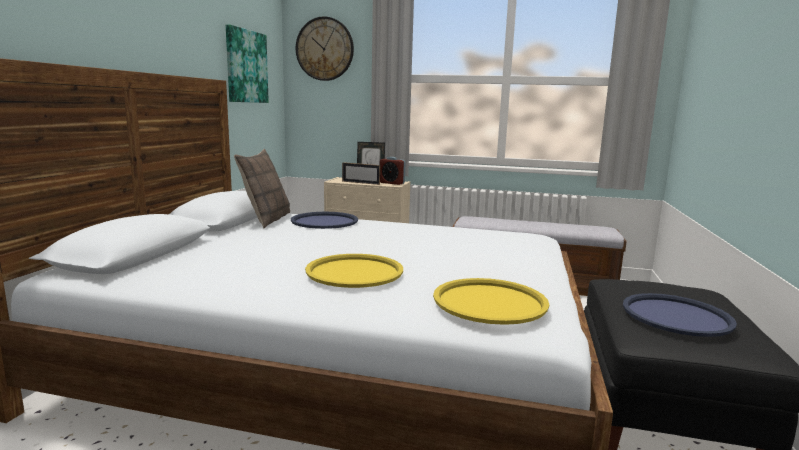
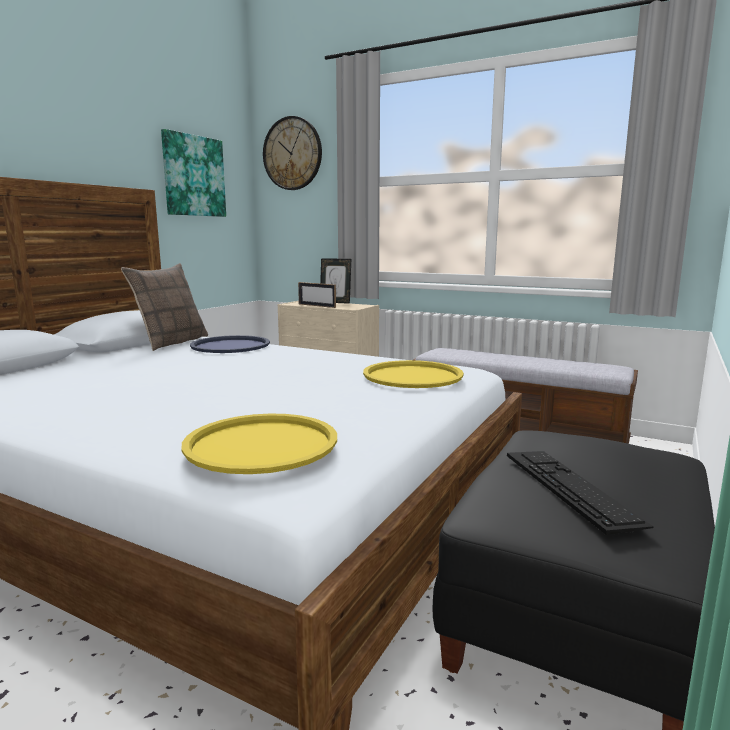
camera: 15 degrees right, 0 degrees up
(354, 272) = (163, 399): yellow tray -> yellow tray (412, 376)
(392, 183) = (352, 306): alarm clock -> none
(676, 316) = (569, 487): blue tray -> keyboard

